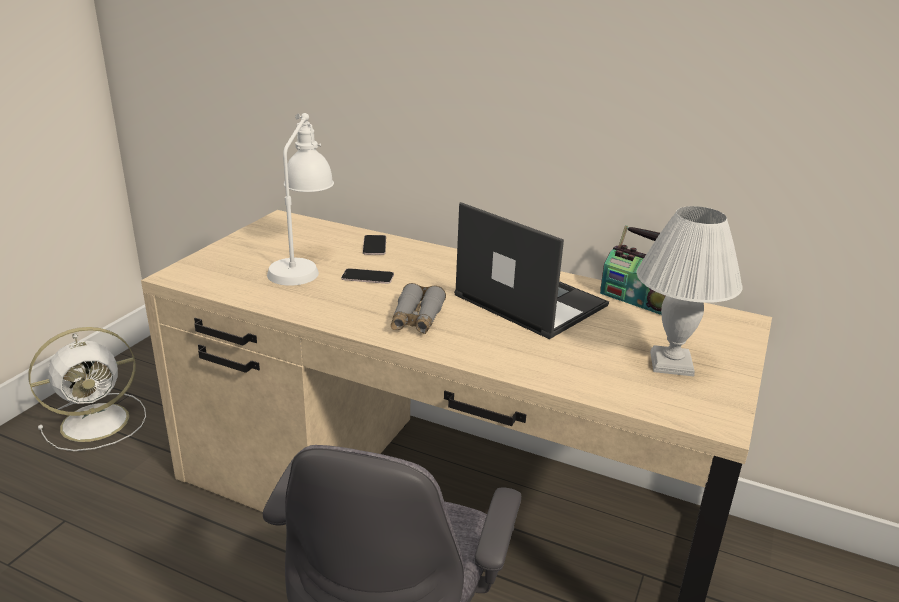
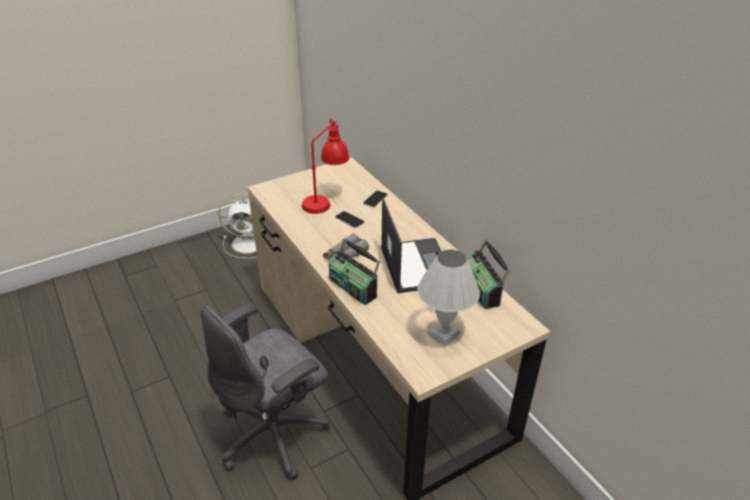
camera: 35 degrees right, 10 degrees up
(302, 265) = (326, 201): white table lamp -> red table lamp
(482, 353) = (354, 287): none -> radio

